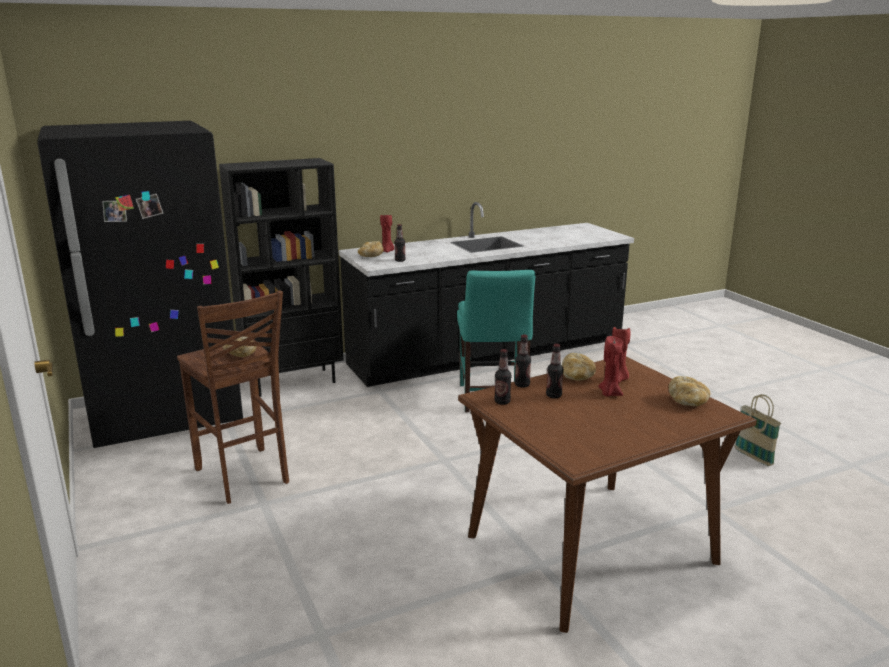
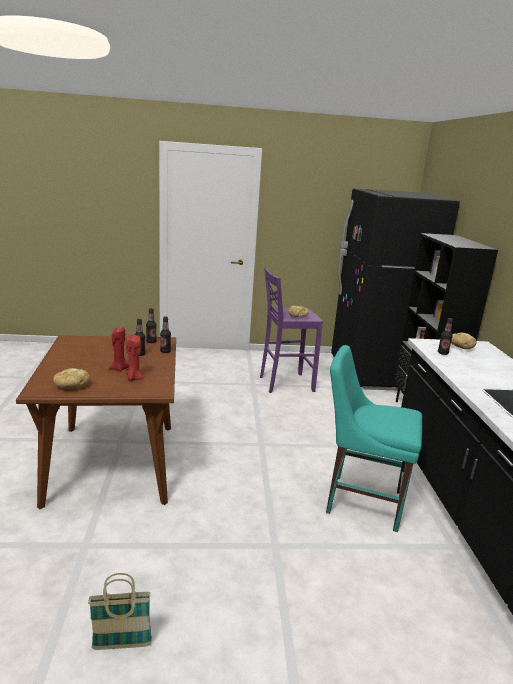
camera: 110 degrees right, 0 degrees up
(243, 477) = (284, 383): brown stool -> purple stool
(387, 251) = (482, 355): red candle -> none
(577, 377) = (155, 368): bread -> none

